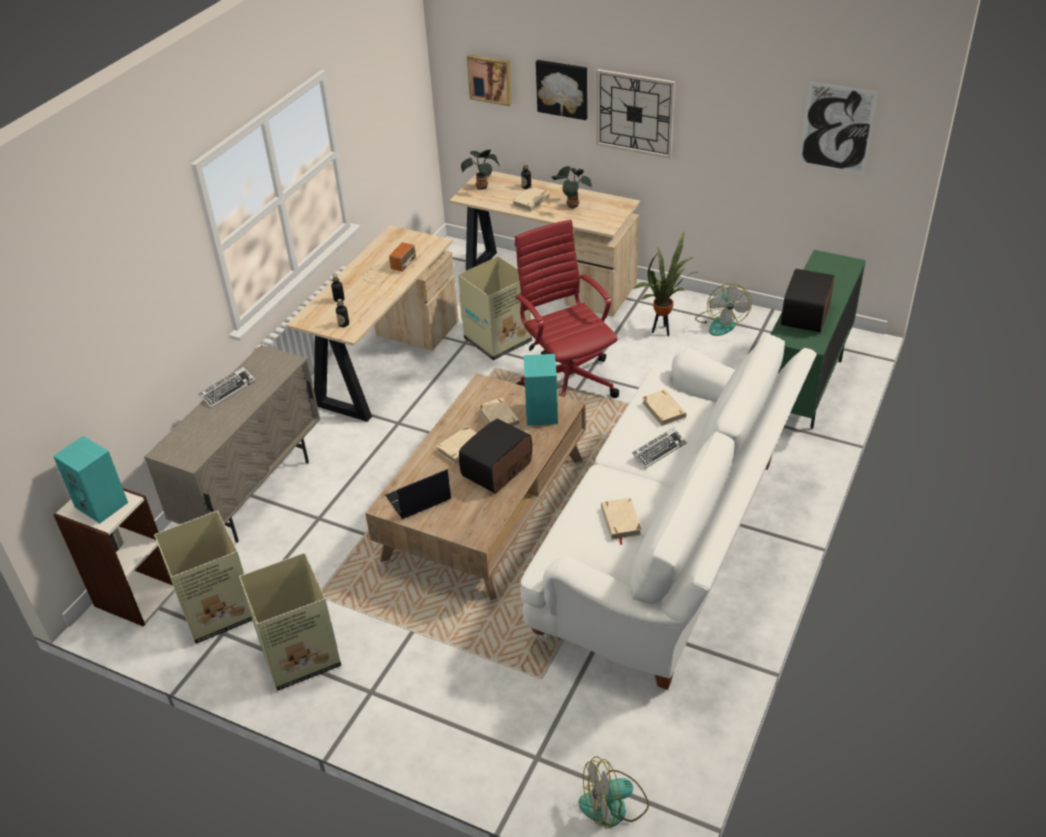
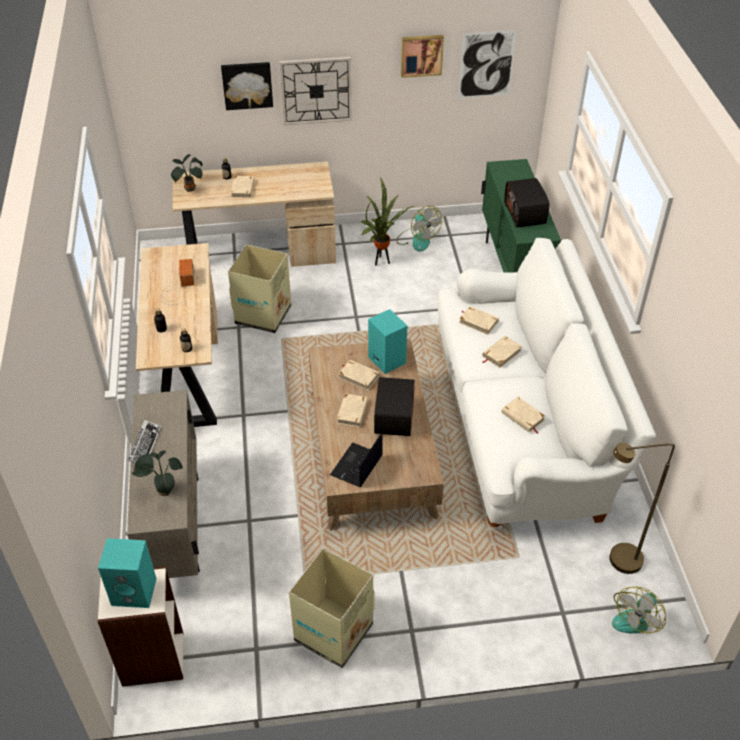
camera: 35 degrees left, 5 degrees up
(216, 610) = (233, 634): cardboard box -> none
(490, 79) = (174, 92): picture -> picture (421, 55)
(567, 380) = (345, 327): red office chair -> none
(571, 205) = (278, 182): potted plant -> potted plant (162, 491)
(645, 739) = (617, 562): none -> brown floor lamp
(659, 450) = (501, 353): keyboard -> beige book

